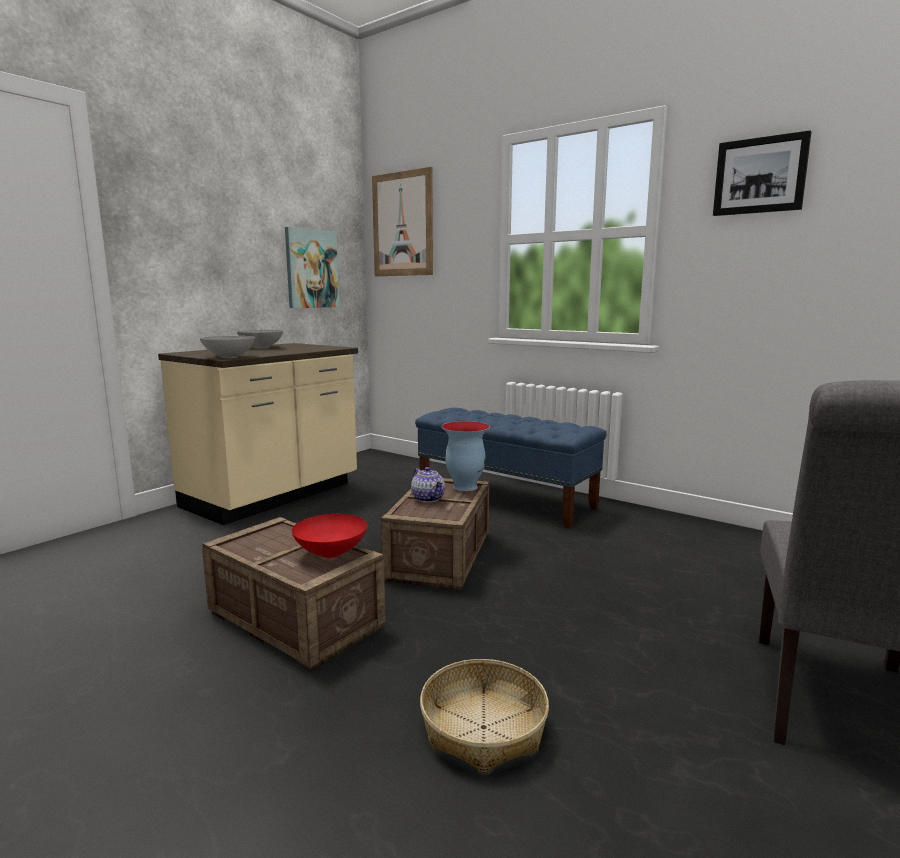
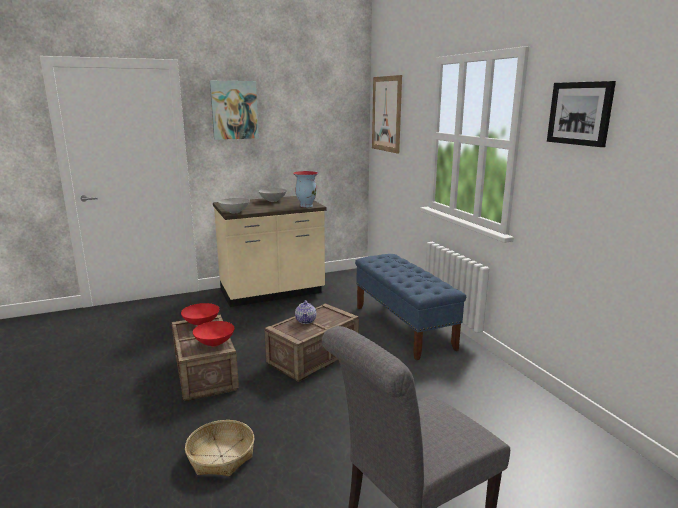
camera: 30 degrees right, 5 degrees up
(263, 533) = (200, 323): none -> red bowl
(311, 269) = (322, 145): picture -> picture (234, 110)
(464, 487) = (337, 317): vase -> vase (306, 205)

